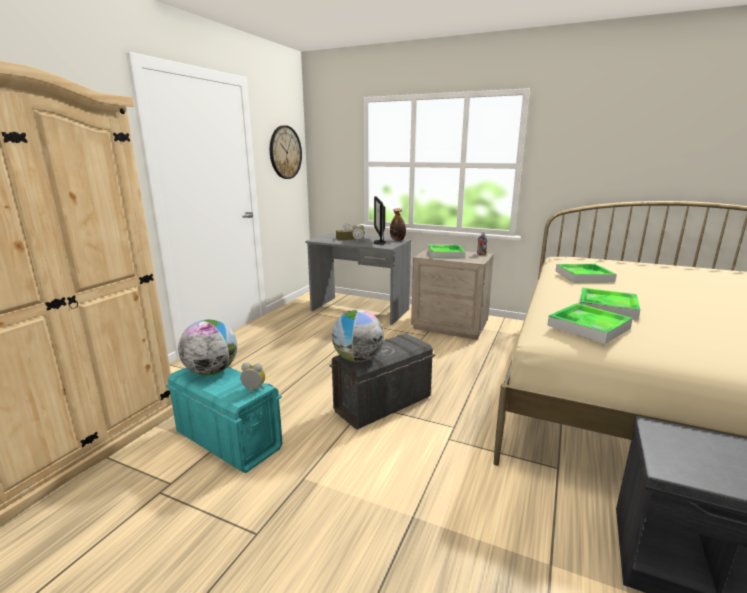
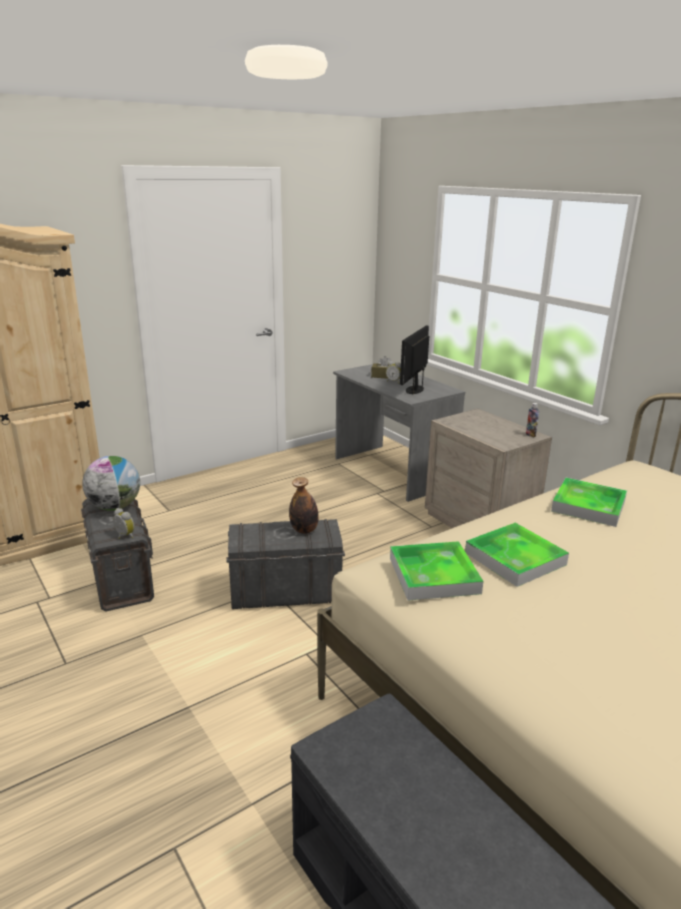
camera: 30 degrees right, 5 degrees up
(228, 440) = (121, 577): turquoise storage box -> grey storage box
(285, 152) = (337, 253): wall clock -> none
(358, 359) = (247, 534): globe -> none
(397, 240) = (443, 390): bottle -> bottle (304, 530)
(445, 254) = (481, 424): tray -> none

